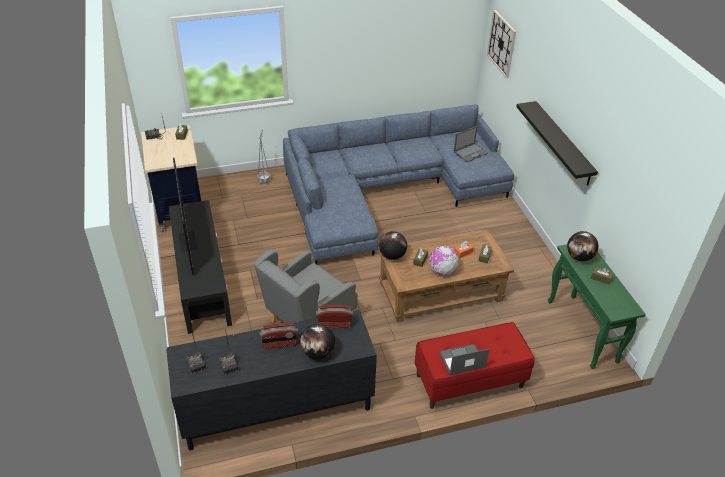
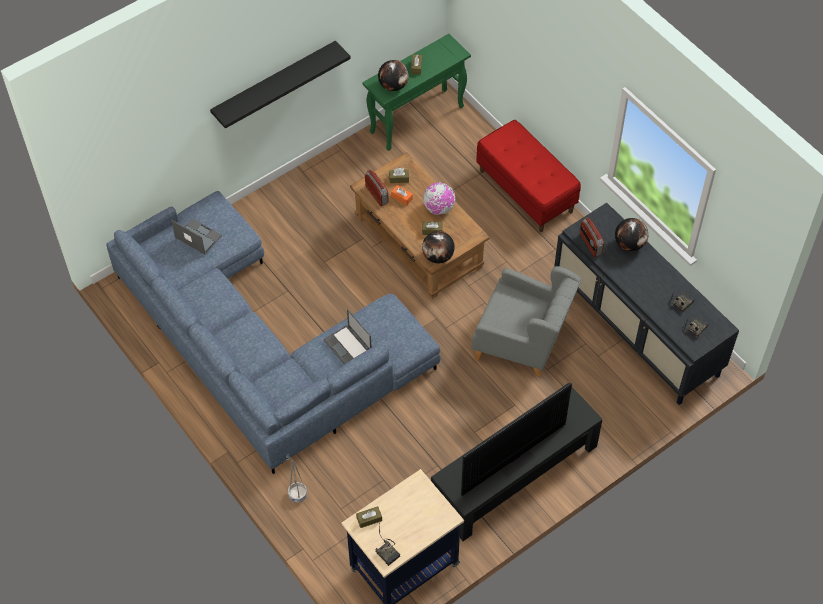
camera: 110 degrees left, 15 degrees up
(279, 344) = (637, 276): radio -> radio (377, 194)
(461, 360) = (547, 168): laptop -> laptop (348, 346)
(501, 43) = (107, 148): wall clock -> none

